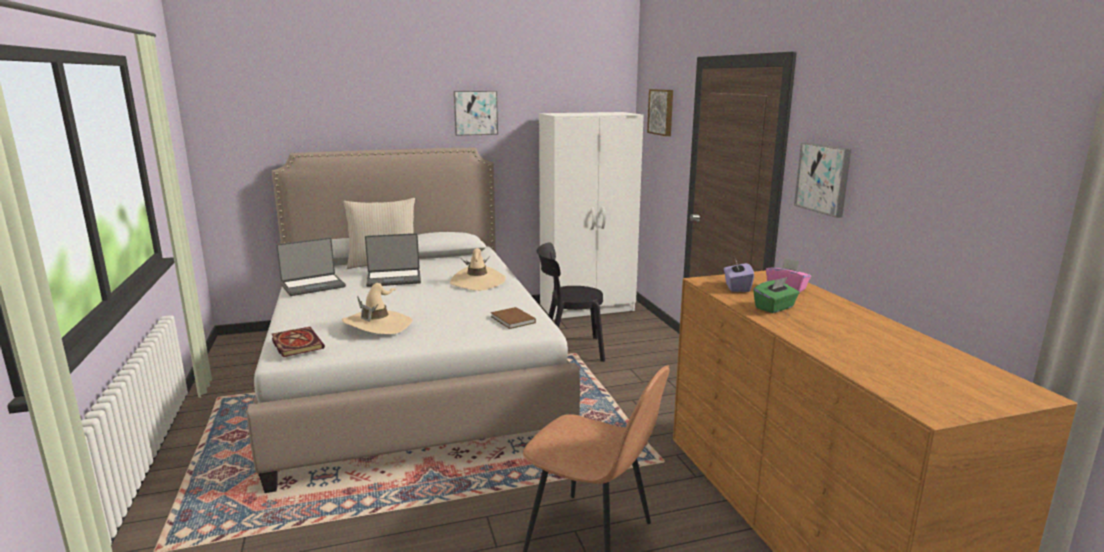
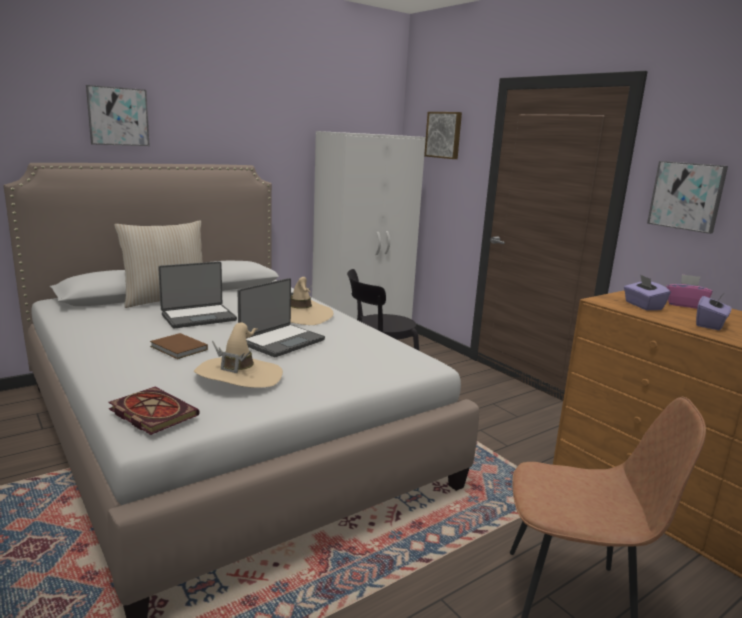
camera: 20 degrees left, 0 degrees up
(313, 286) = (98, 331): laptop -> laptop (281, 341)
(475, 113) = (251, 126): picture -> picture (118, 116)
(513, 320) = (388, 357): brown book -> brown book (179, 348)
(774, 308) = (710, 324): green tissue box -> purple tissue box

